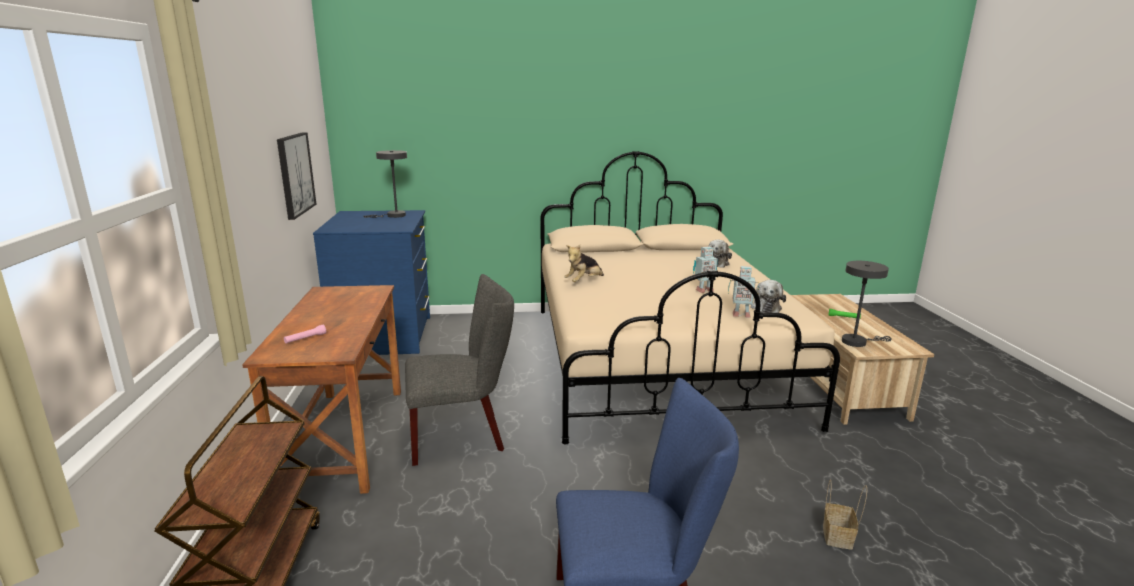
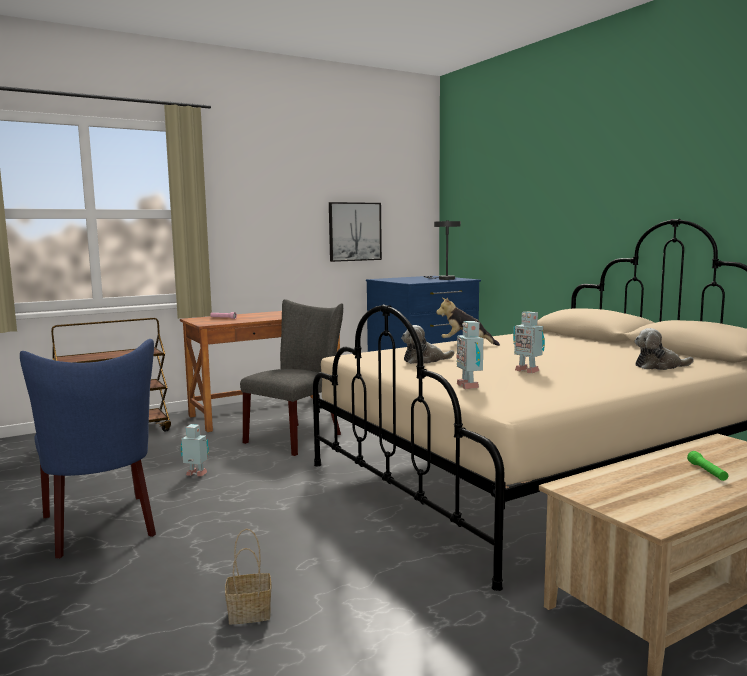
camera: 65 degrees right, 10 degrees down
(463, 435) = (298, 437): grey chair -> grey chair turned 105 degrees counterclockwise
(520, 523) = (196, 475): none -> toy robot
(766, 308) = (517, 392): plush toy -> plush toy (424, 360)
(857, 341) = (605, 483): grey table lamp -> none

